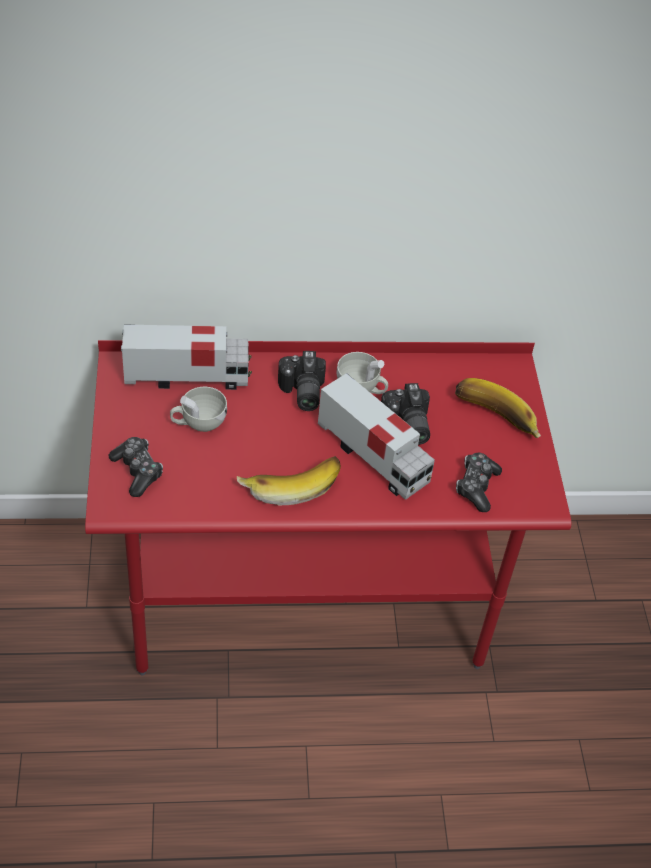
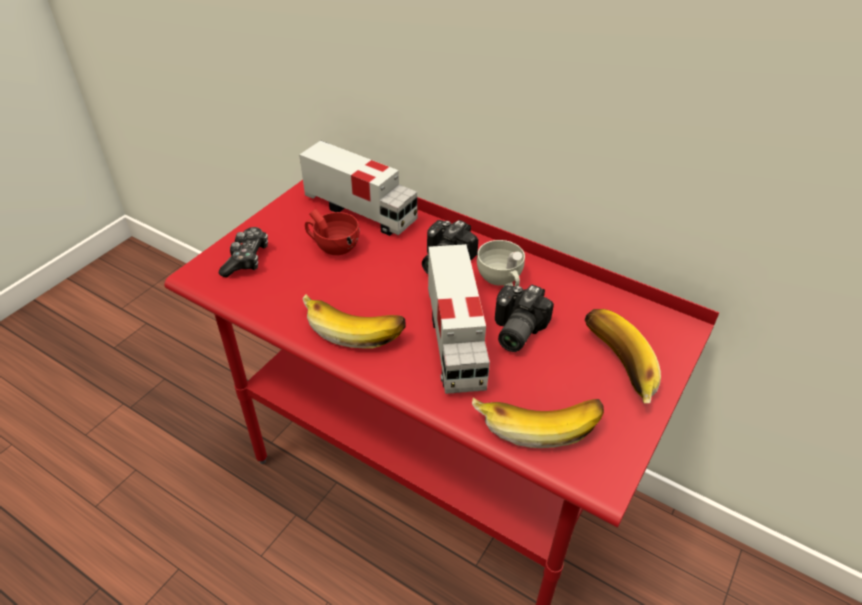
camera: 40 degrees right, 5 degrees down
(198, 422) = (332, 246): white cup -> red cup
(476, 486) = (537, 421): game controller -> banana

